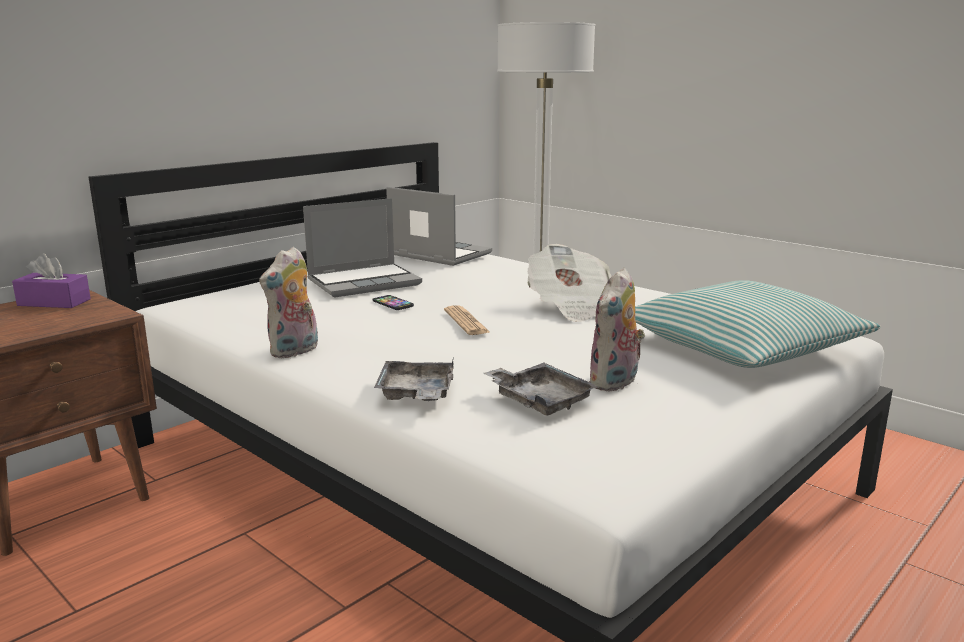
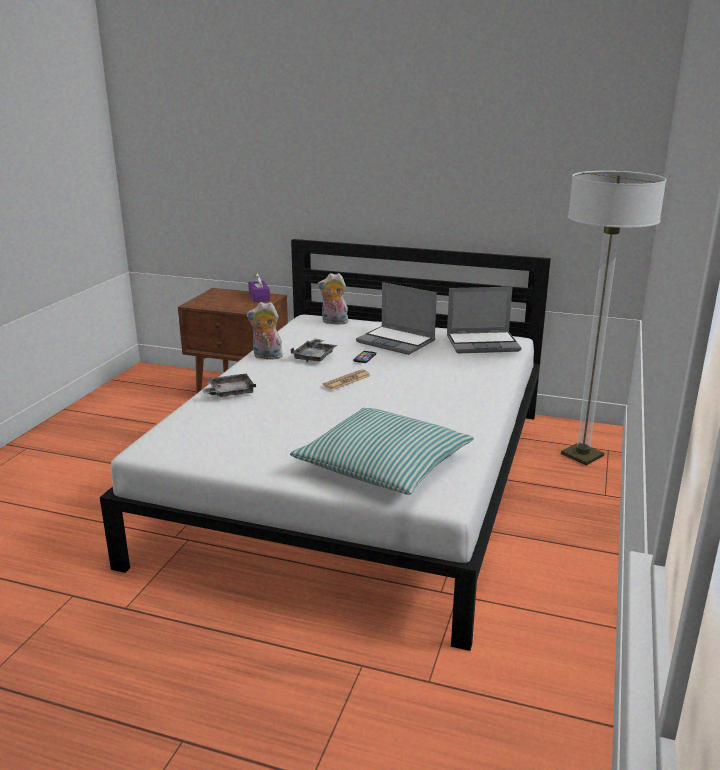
camera: 65 degrees right, 5 degrees up
(438, 254) = (483, 343): laptop -> laptop turned 75 degrees clockwise
(539, 400) = (239, 419): grey tray -> grey tray (315, 356)
(571, 307) = (412, 402): newspaper -> none
(615, 383) = (282, 434): plush toy -> plush toy (334, 322)

